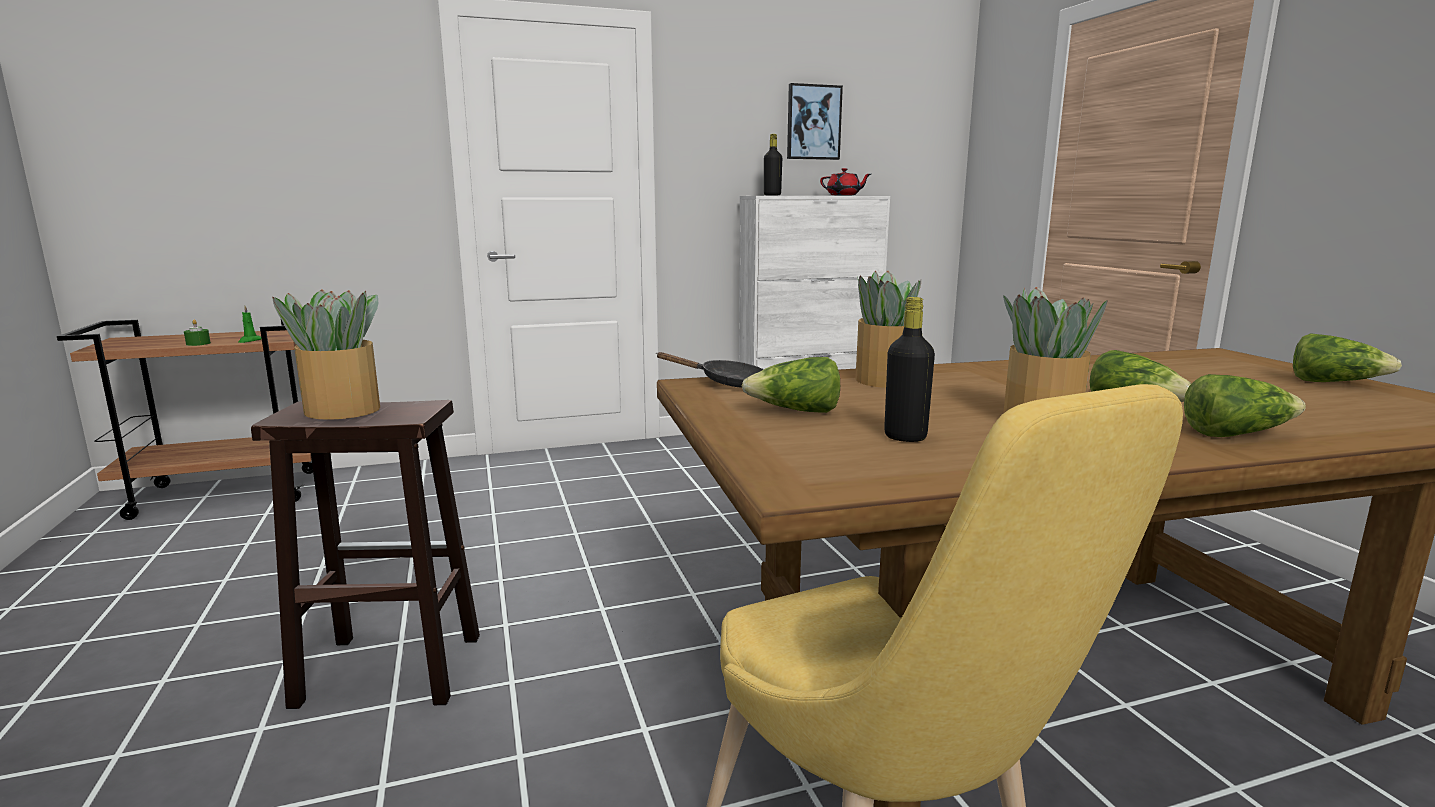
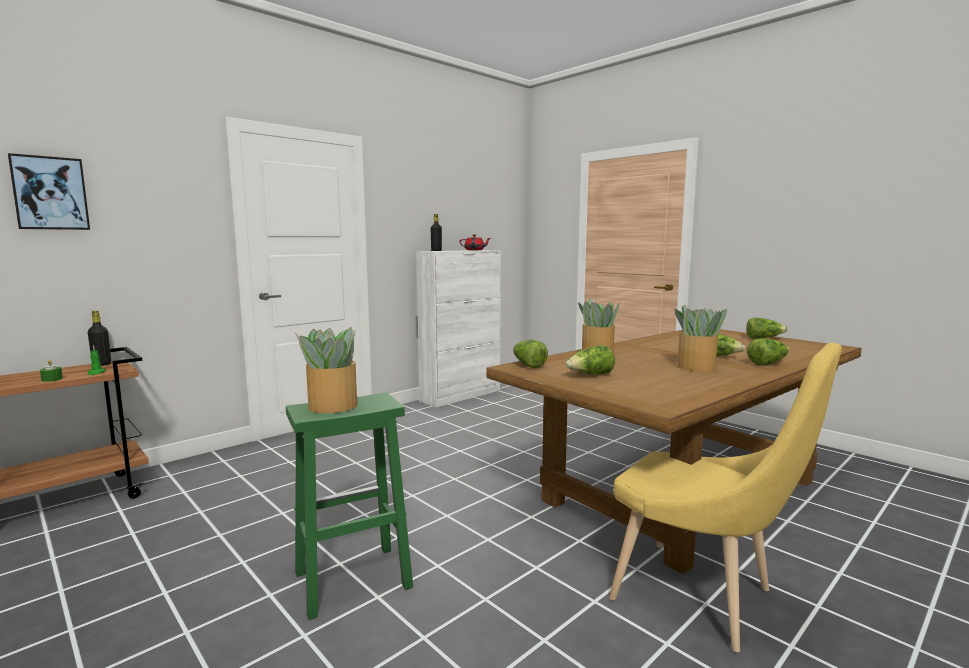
camera: 25 degrees left, 5 degrees down
(387, 670) = (351, 581): brown stool -> green stool
(727, 383) = (528, 365): black frying pan -> lettuce
(813, 122) = (452, 206): picture -> picture (50, 193)
(905, 437) = (658, 380): black bottle -> black bottle (102, 364)

